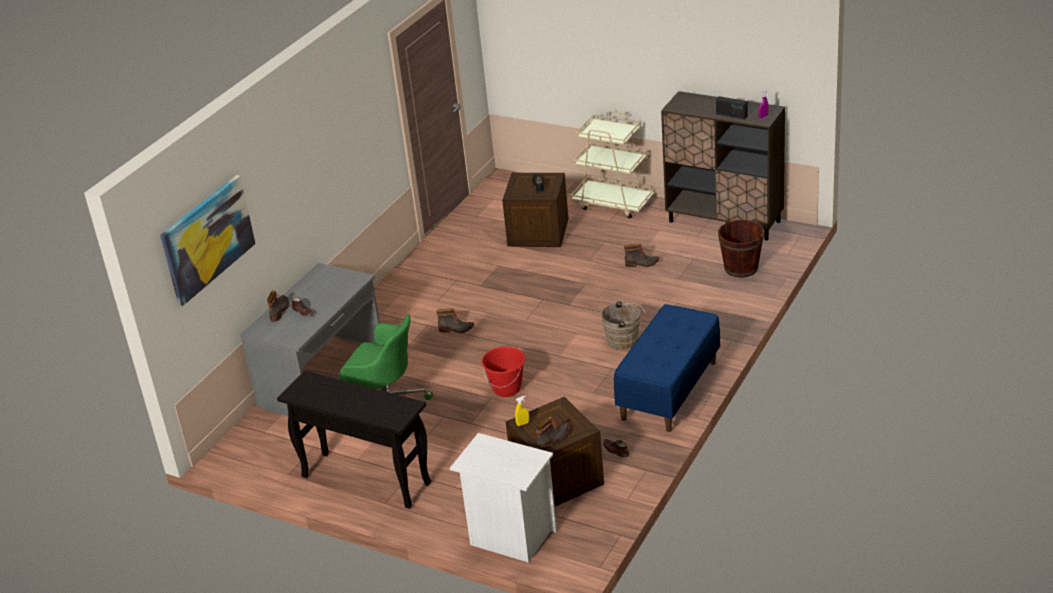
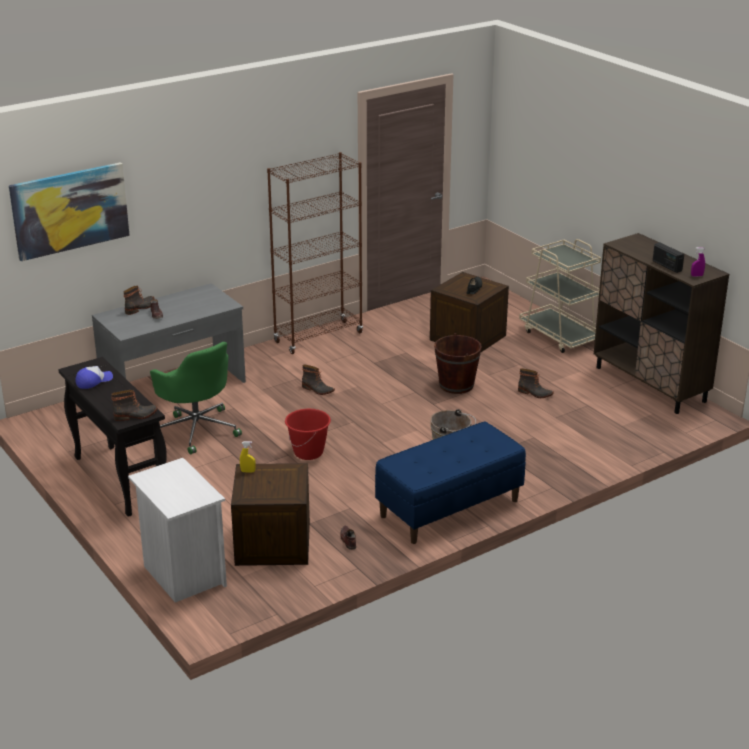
camera: 25 degrees right, 5 degrees down
(324, 396) = (93, 381): none -> cap
(406, 279) = (318, 337): none -> brown bookcase
(554, 439) = (259, 494): boot -> boot (136, 416)
(741, 268) = (625, 429): brown bucket -> brown bucket (456, 385)

